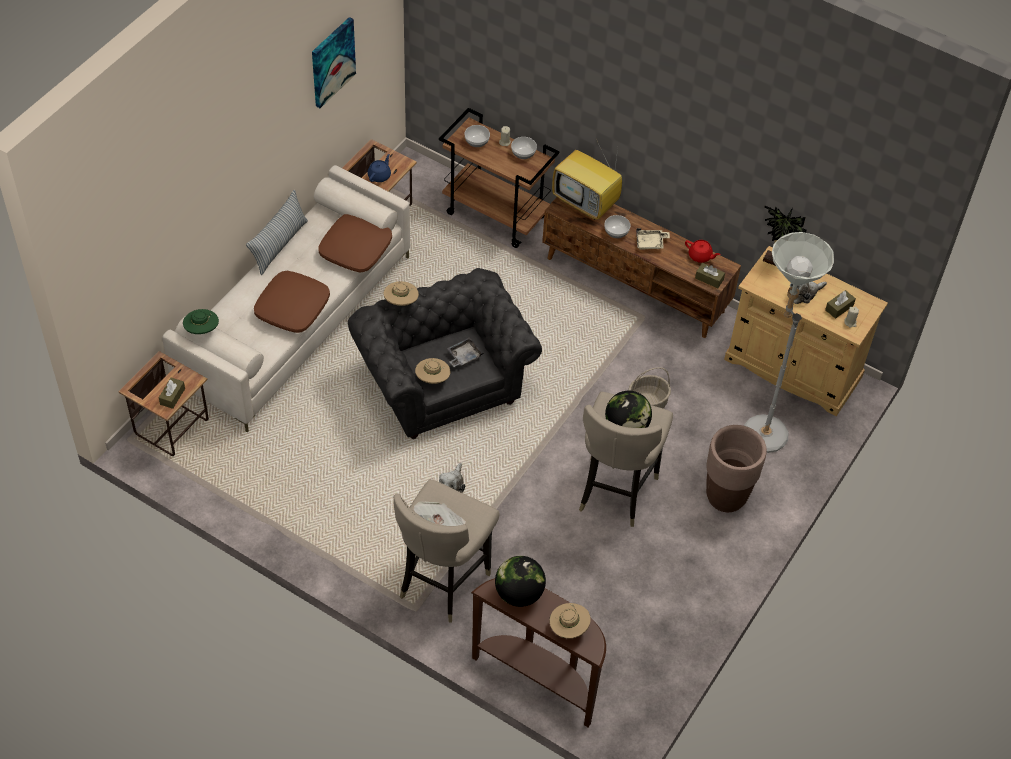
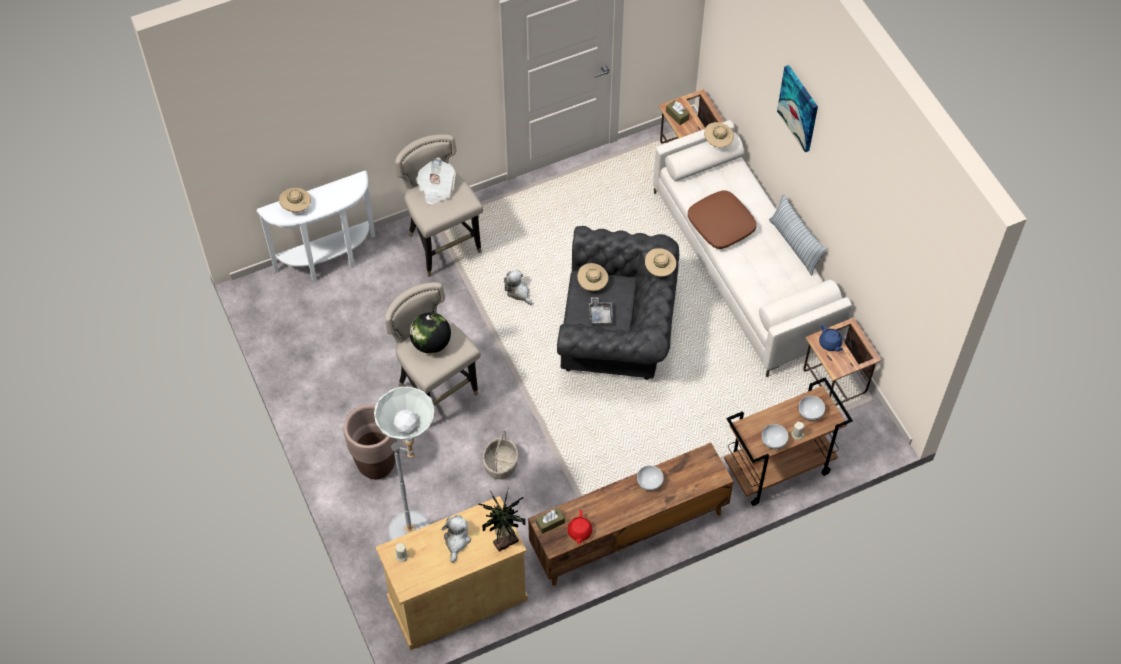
camera: 125 degrees right, 5 degrees up
(202, 330) = (718, 142): green hat -> beige hat
(332, 62) = (880, 239): picture -> picture (799, 108)
(355, 248) = (759, 293): brown pillow -> none
(519, 594) = (342, 193): globe -> none
(539, 678) = (329, 262): brown console table -> white console table
(586, 203) = (698, 479): television -> none
(650, 243) = (620, 502): beige tray -> none
(700, 256) = (579, 532): red teapot -> red teapot turned 60 degrees counterclockwise
(839, 308) = (422, 558): brown tissue box -> none

